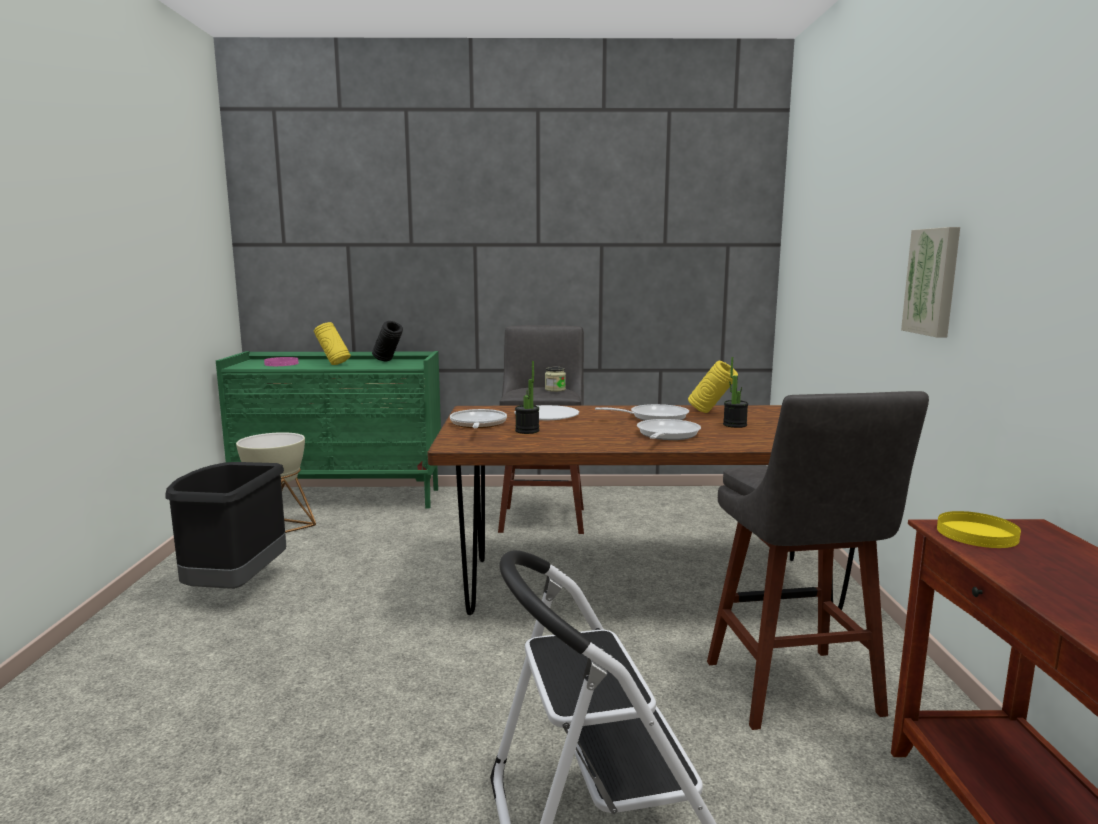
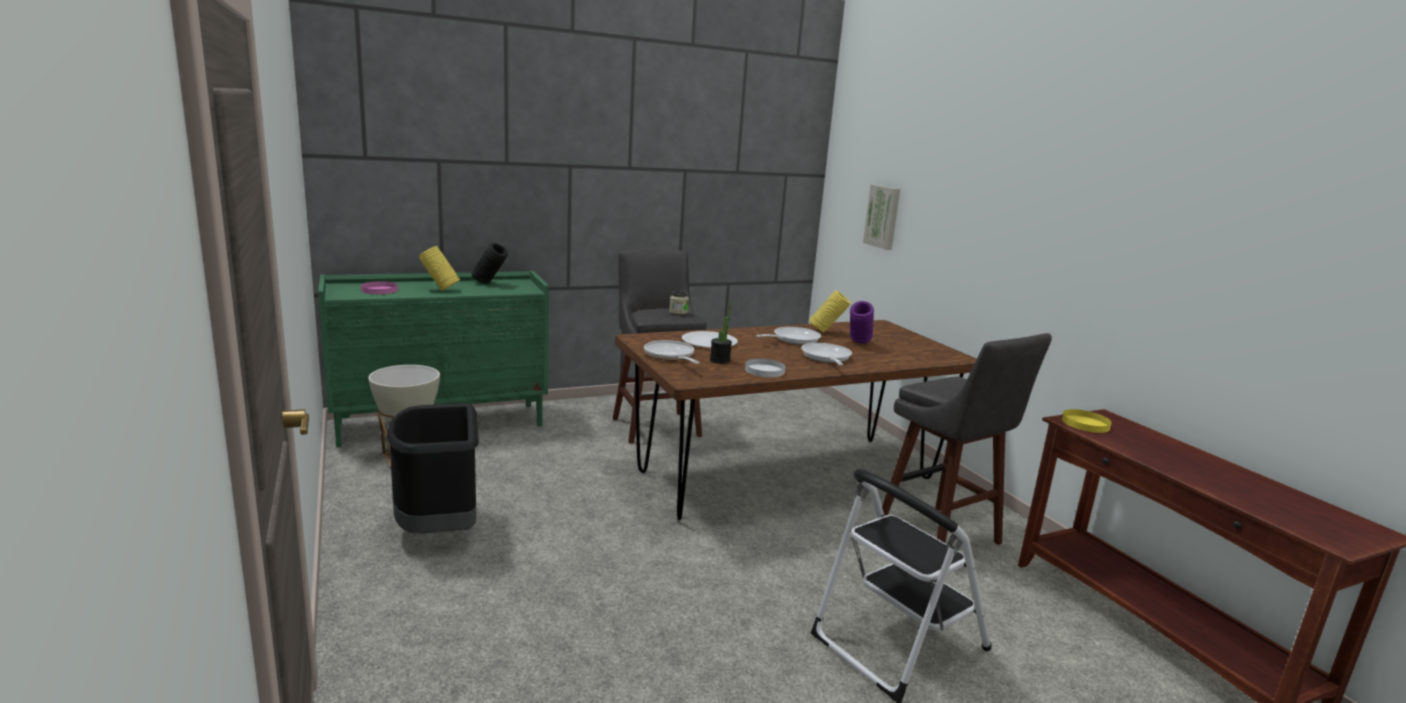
camera: 25 degrees left, 5 degrees up
(563, 442) = (764, 370): none -> white plate
(734, 425) = (858, 344): potted plant -> purple vase
(933, 281) = (1009, 242): picture -> picture (883, 216)

